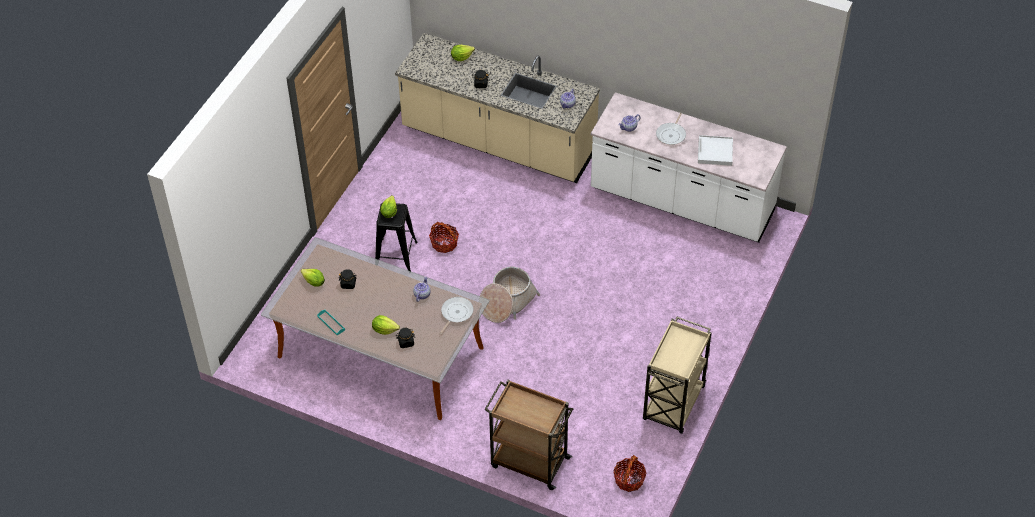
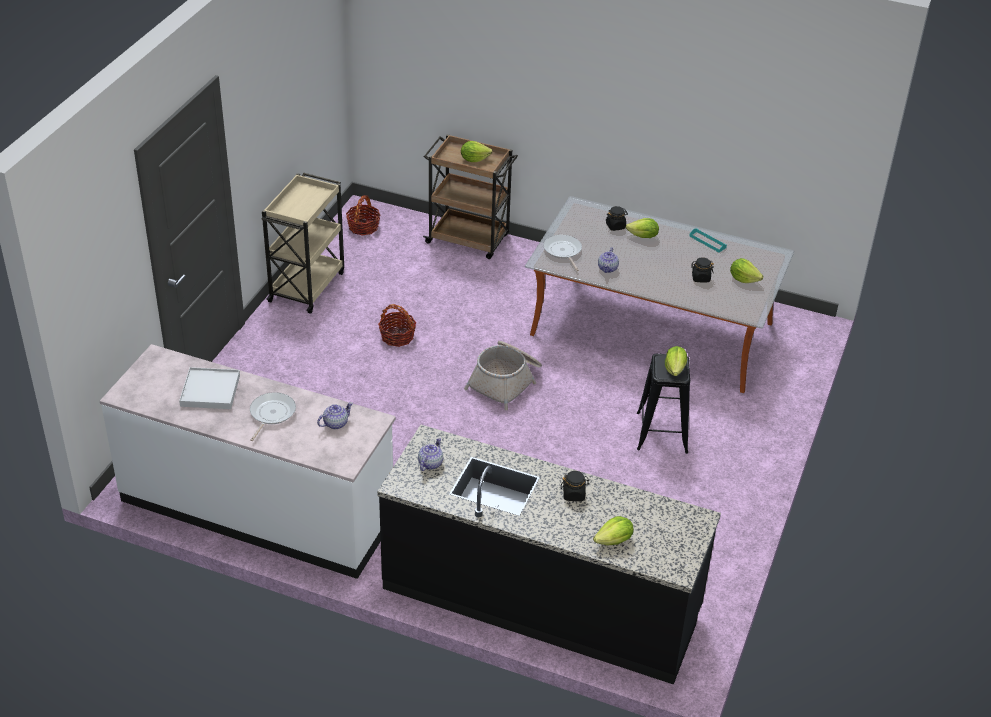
camera: 175 degrees right, 10 degrees down
(444, 243) = (599, 448): basket -> basket (397, 337)
(456, 313) = (563, 251): frying pan -> frying pan turned 135 degrees clockwise
(498, 142) = (541, 599): beige counter -> black counter
(525, 408) = (474, 159): none -> lettuce

